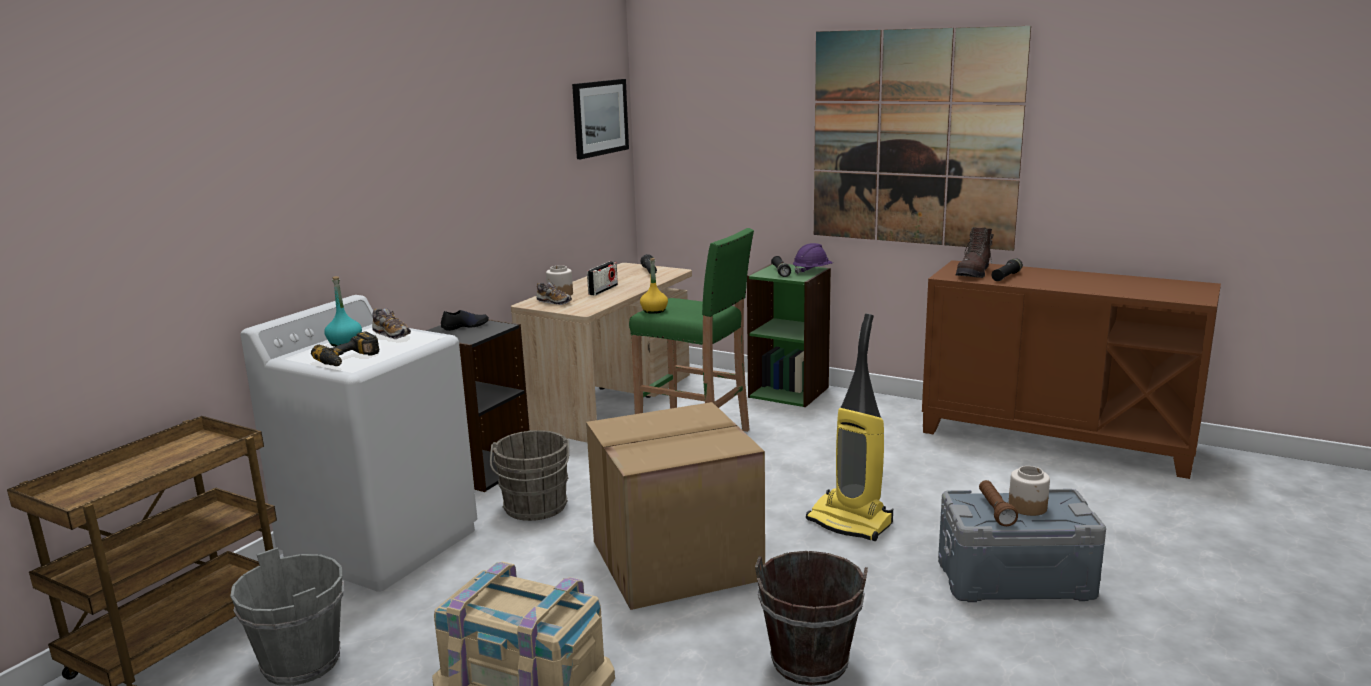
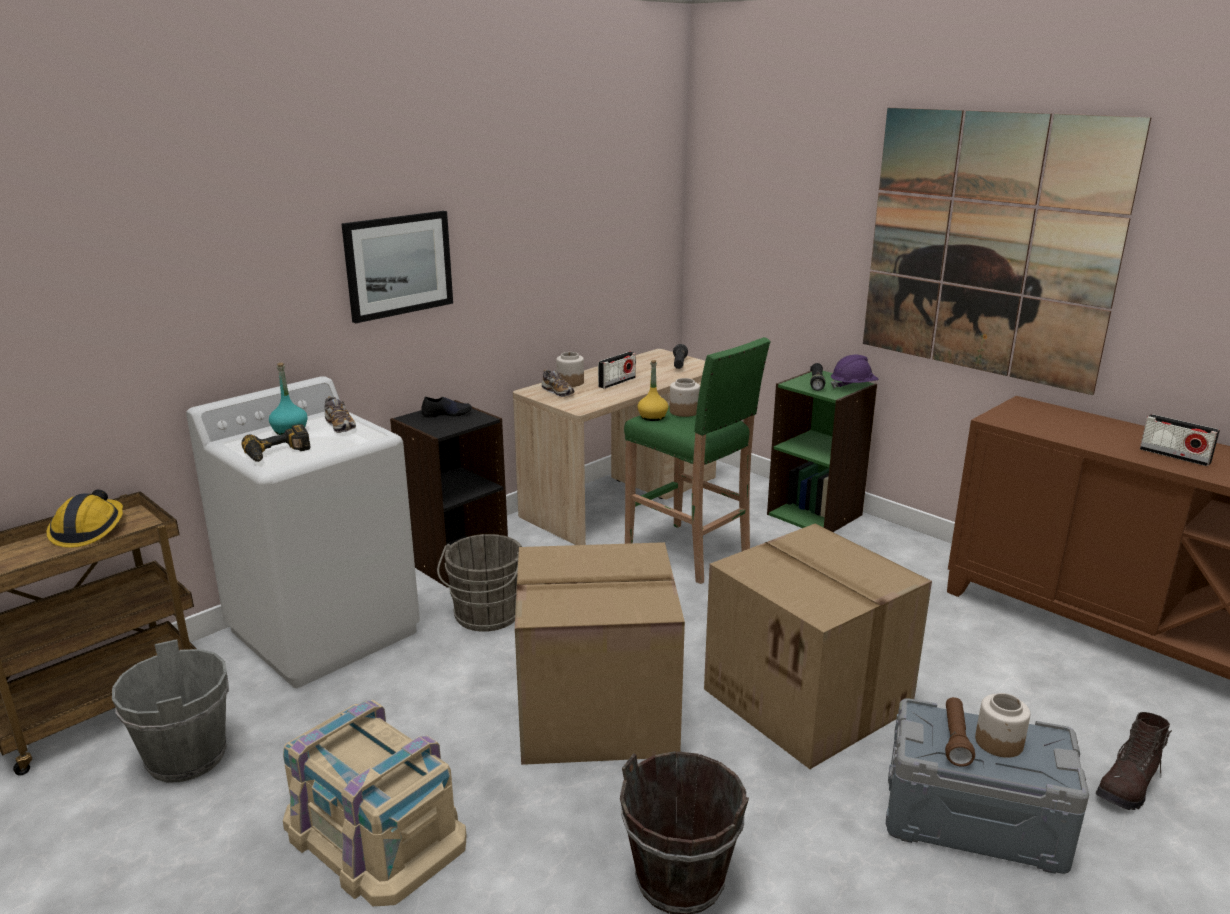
camera: 15 degrees right, 5 degrees up
(164, 454) = (89, 529): none -> hard hat
(600, 118) = (643, 191): picture -> picture (398, 265)
(679, 304) = (683, 412): none -> jar
(851, 522) = (810, 699): vacuum cleaner -> cardboard box
(974, 273) = (1032, 419): brown boot -> brown boot (1128, 786)
(1006, 277) = (1070, 429): black flashlight -> none
(1089, 285) = (1174, 456): none -> radio

